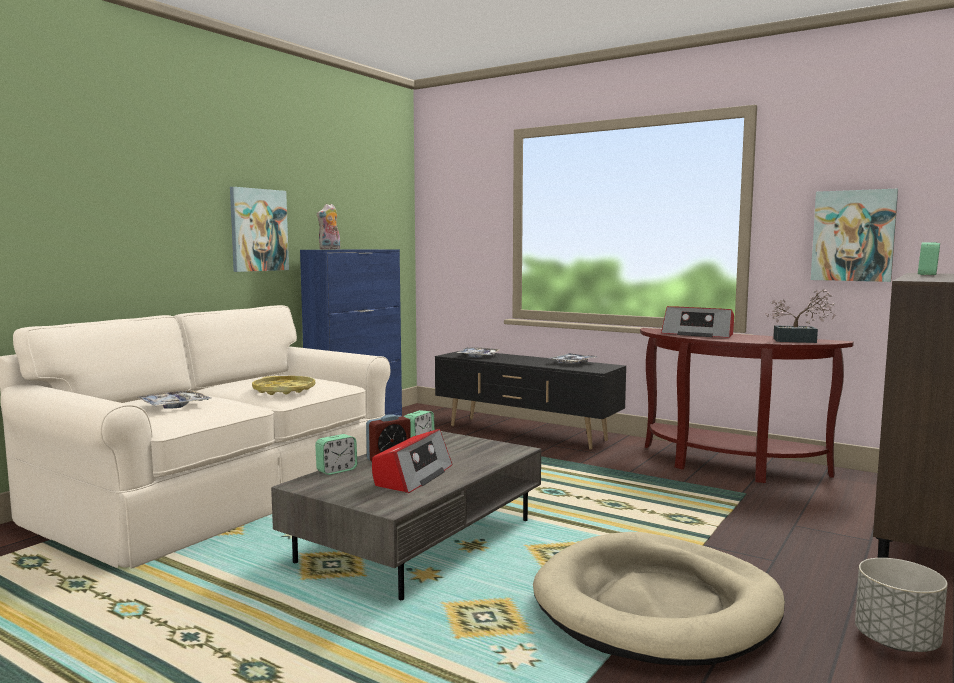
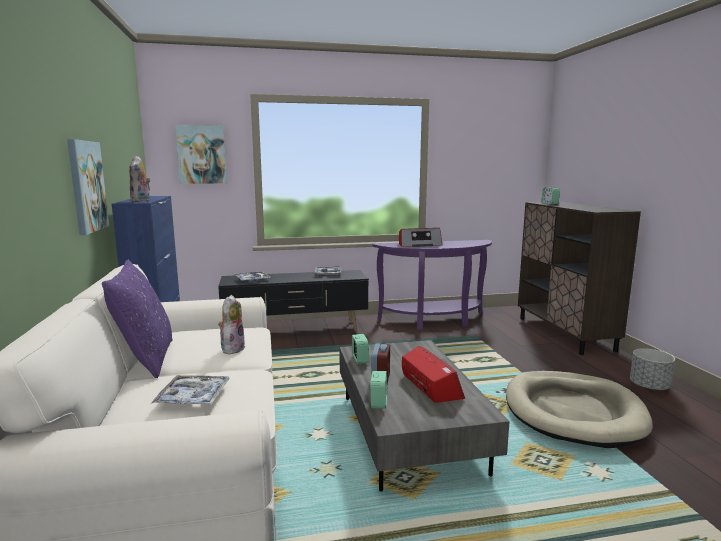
camera: 45 degrees left, 5 degrees up
(221, 384) = (146, 360): none -> purple pillow
(284, 390) = (232, 348): yellow tray -> plush toy
(726, 466) = (435, 321): brown console table -> purple console table
(800, 341) = (473, 242): potted plant -> none
(853, 236) = (479, 180): picture -> picture (201, 154)

